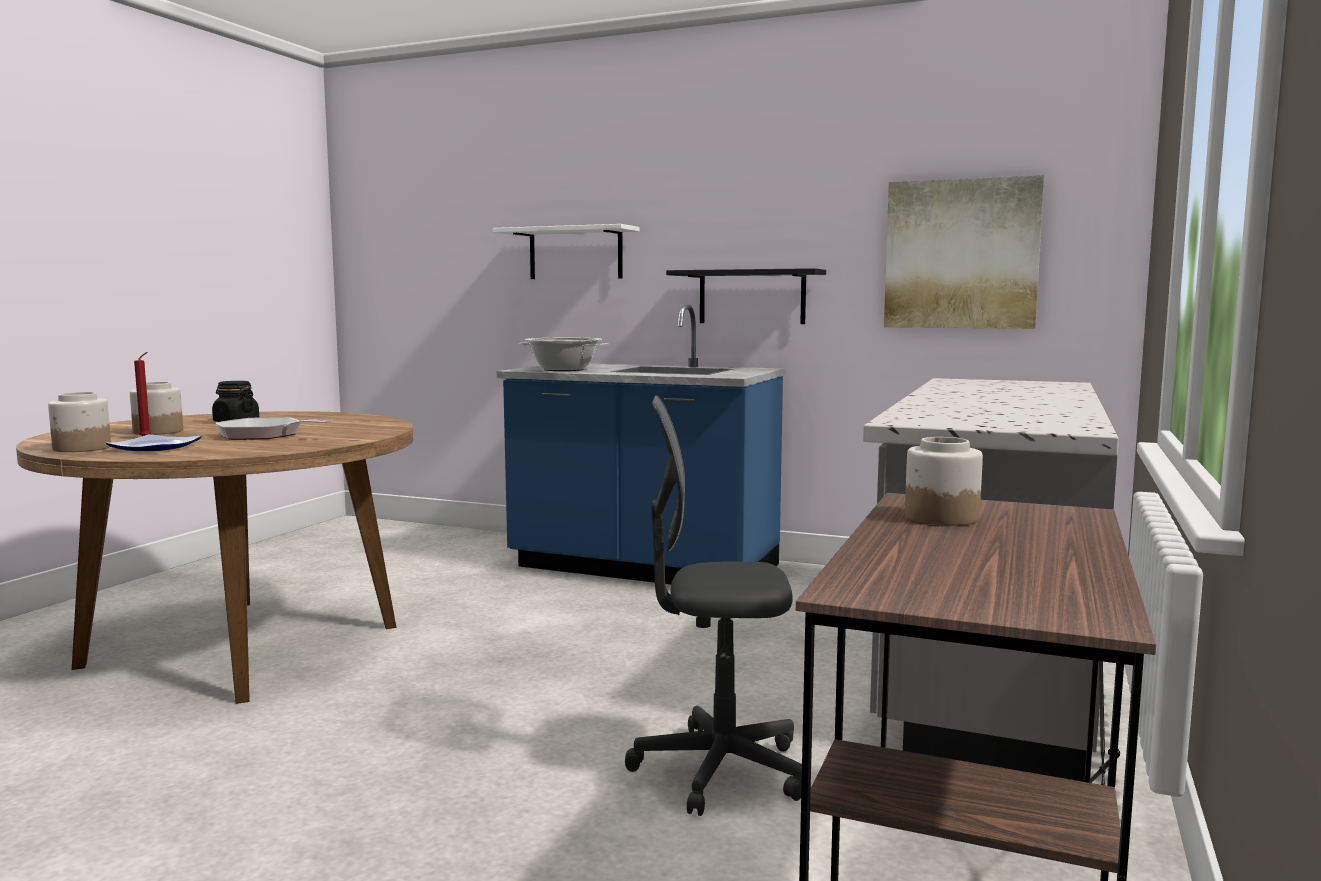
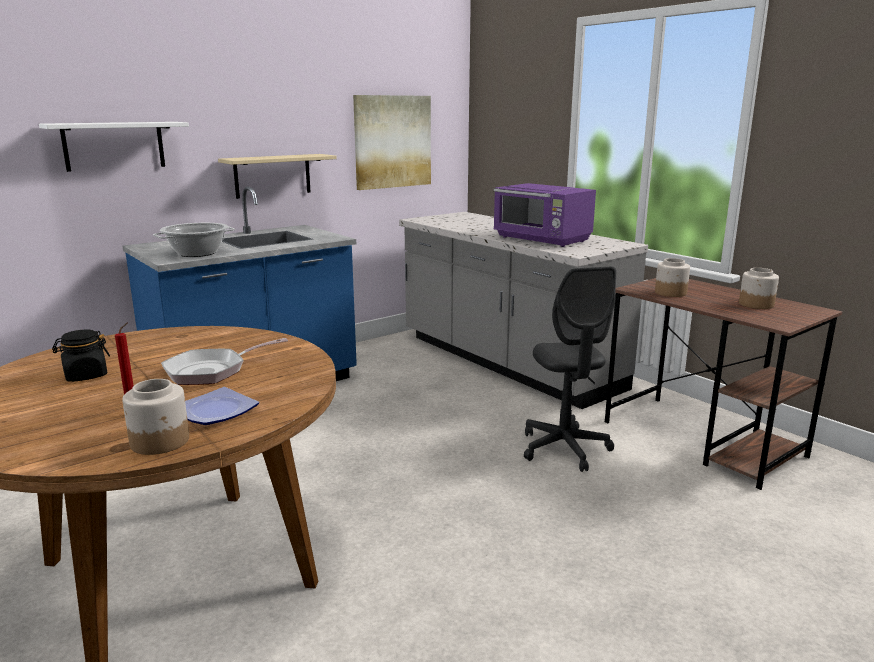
camera: 60 degrees left, 10 degrees up
(158, 432) = (90, 408): jar -> jar (756, 304)
(719, 770) = (564, 448): grey office chair -> grey office chair turned 45 degrees counterclockwise
(752, 297) = (272, 175): black shelf -> beige shelf
(967, 408) = (542, 239): none -> purple microwave

